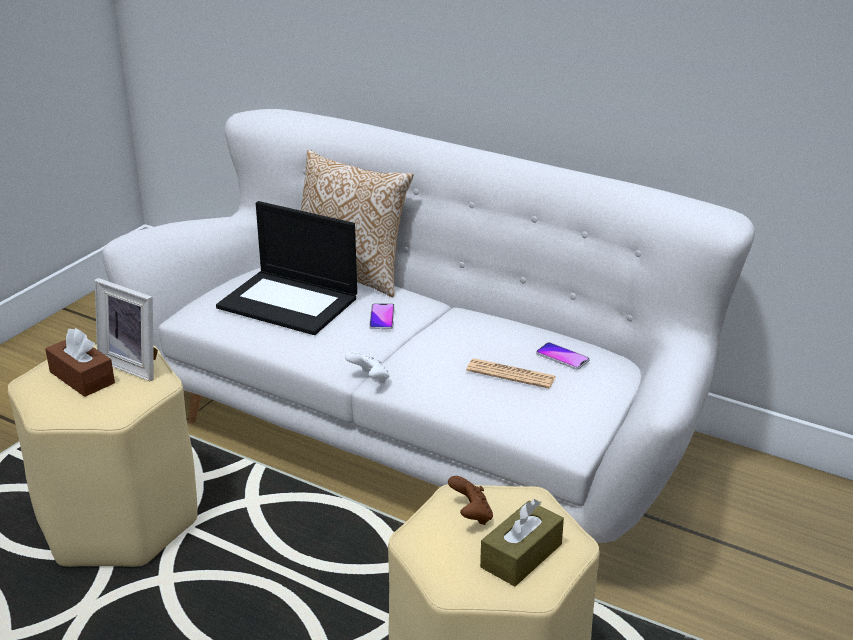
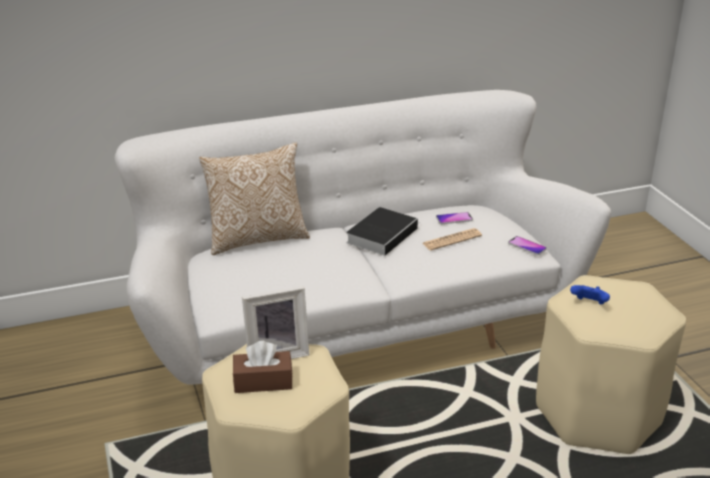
camera: 50 degrees left, 0 degrees up
(290, 302) = (263, 272): laptop -> none
(370, 379) = (393, 284): white game controller -> none
(382, 317) = (331, 250): phone -> phone (527, 246)
(458, 330) = (382, 234): none -> book
(471, 515) = (589, 304): brown game controller -> blue game controller
(521, 556) = (638, 305): brown tissue box -> none

